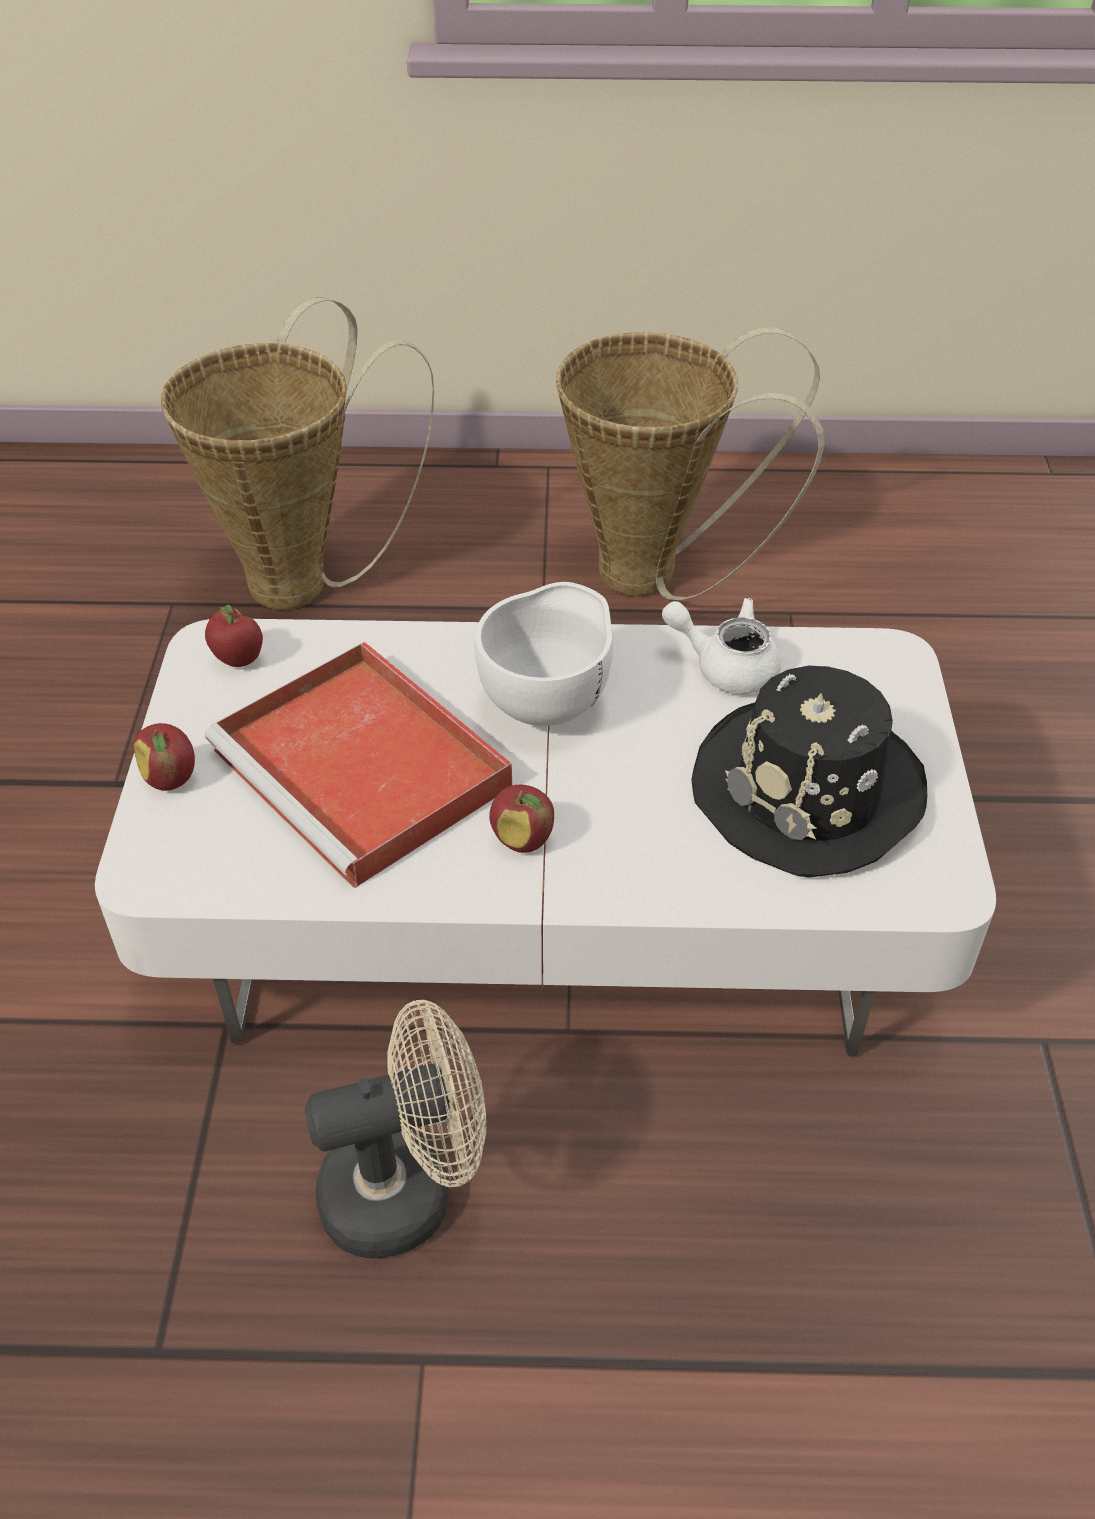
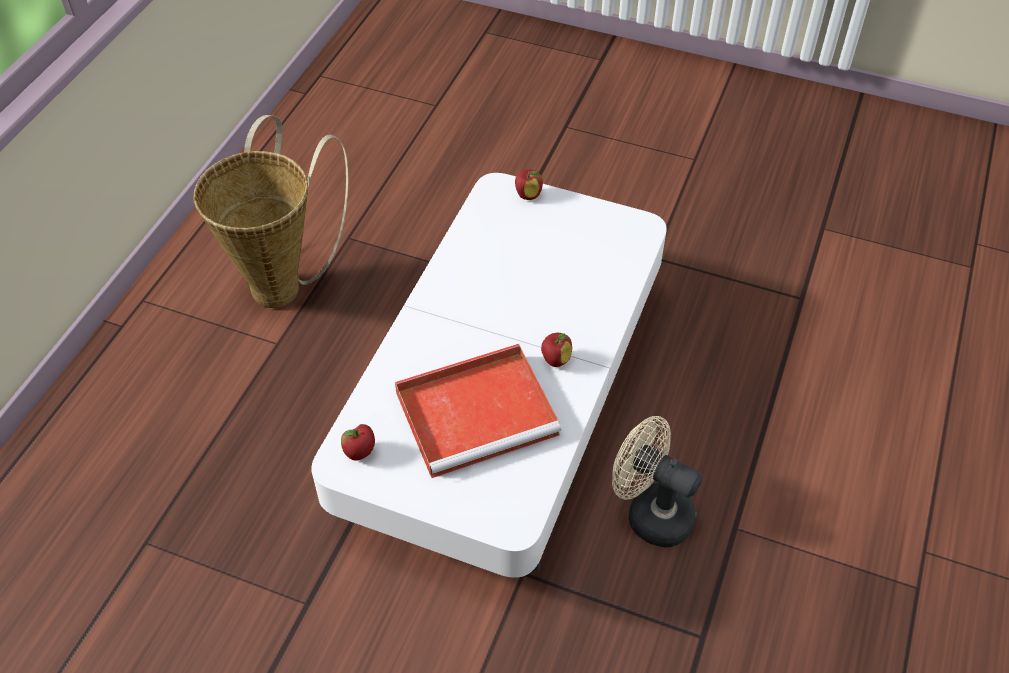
camera: 70 degrees left, 5 degrees up
(171, 779) = (445, 502): apple -> apple (528, 195)
(304, 579) = (170, 459): basket -> none
(407, 1190) = (650, 513): beige fan -> beige fan turned 60 degrees counterclockwise
(548, 704) = (466, 324): white bowl -> none
(725, 666) = (473, 248): white teapot -> none
(810, 791) = (569, 248): black hat -> none

